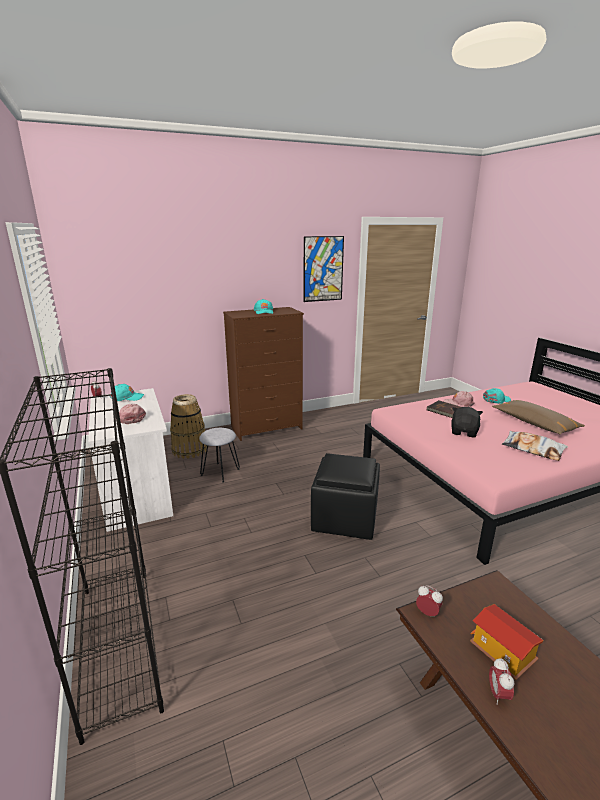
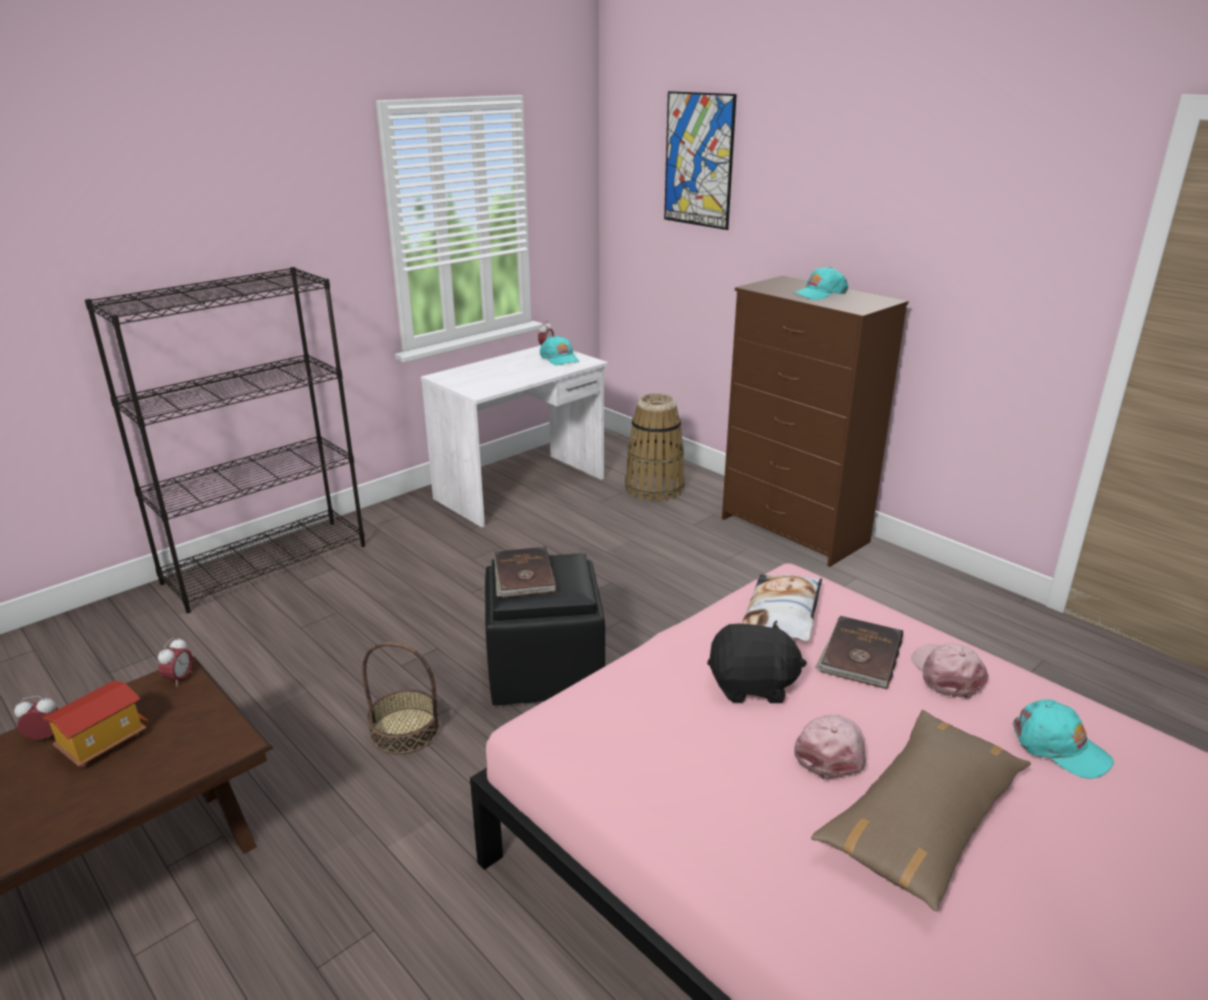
camera: 70 degrees right, 5 degrees up
(130, 418) = (494, 376): pink cap -> pink cap (831, 750)
(220, 472) = (609, 529): grey stool -> none
(323, 269) = (1023, 230): picture -> picture (698, 160)
(347, 470) = (523, 576): none -> brown book
(381, 578) = (405, 730): none -> basket
(533, 449) = (727, 802): pillow -> pillow (783, 614)

